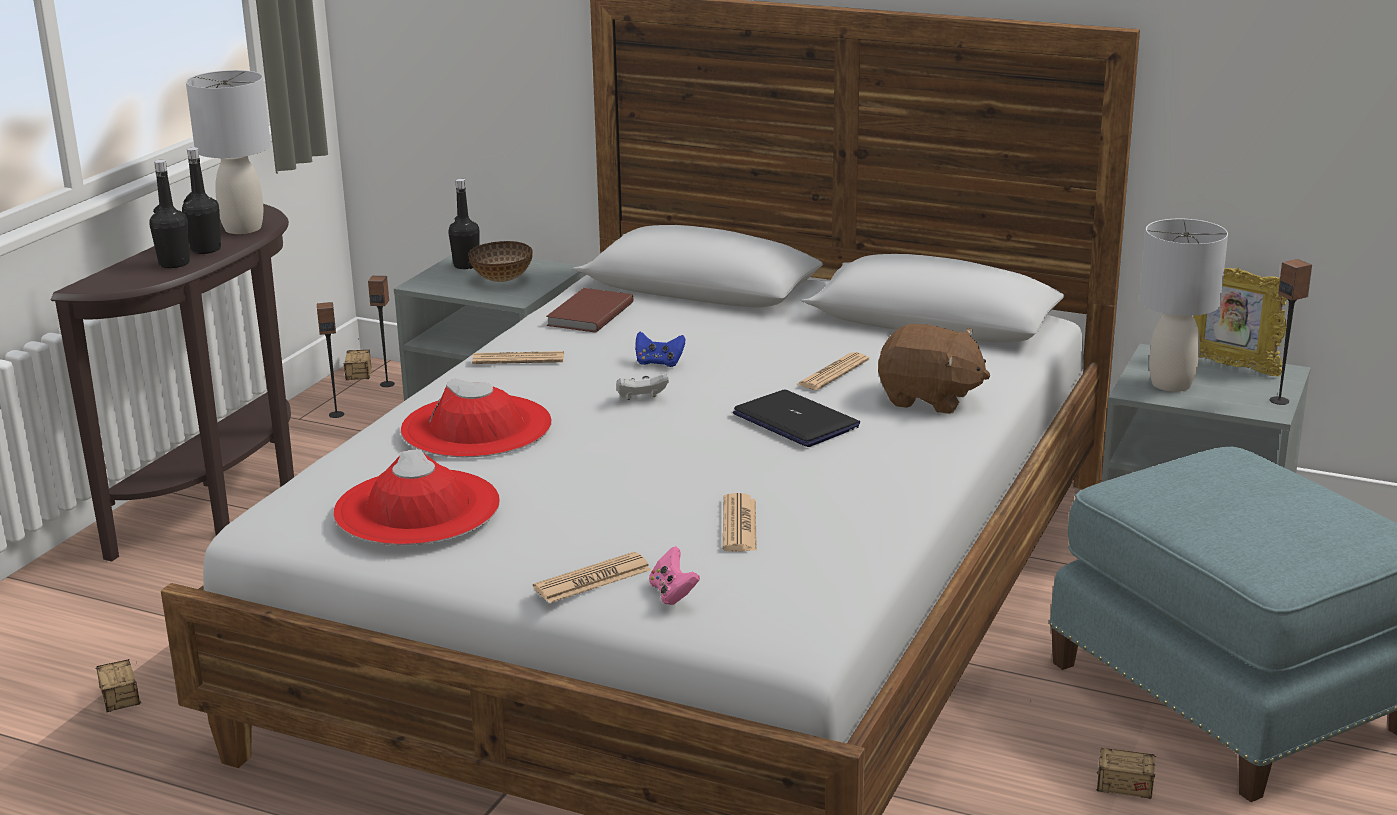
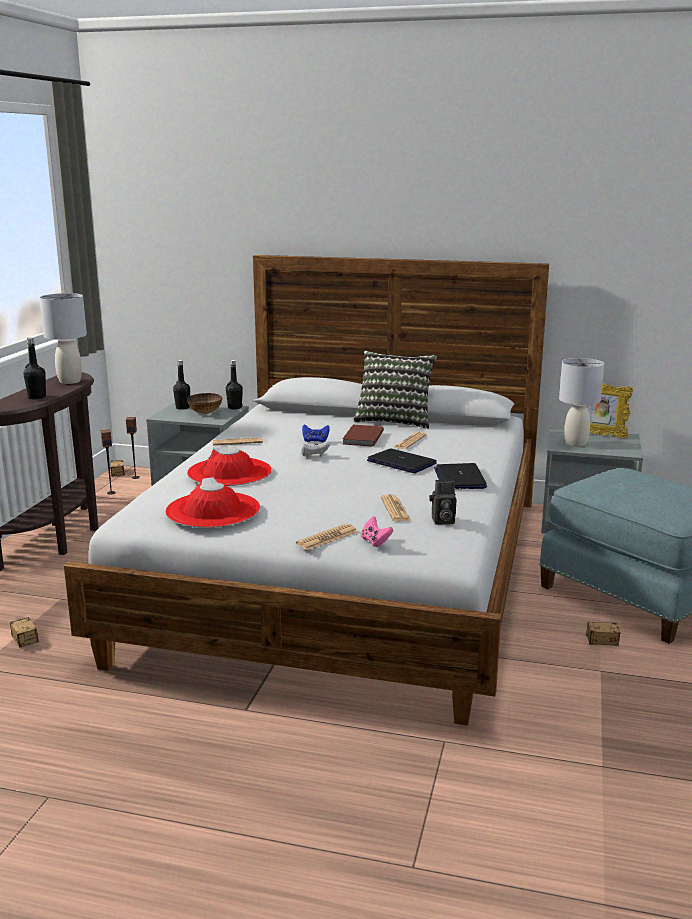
camera: 10 degrees left, 5 degrees down
(206, 249) = (52, 390): black bottle -> black bottle (234, 407)
(588, 314) = (266, 422): brown book -> brown book (361, 438)
(812, 556) = (442, 521): none -> camera
(826, 322) = (394, 420): none -> pillow
(887, 462) = (459, 478): none -> laptop
(929, 399) = (466, 450): brown plush toy -> none
(1279, 401) = (632, 448): speaker -> none

